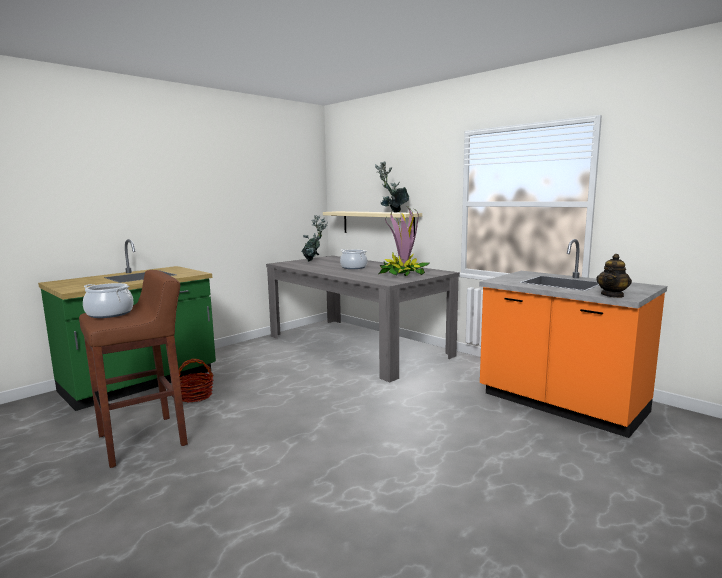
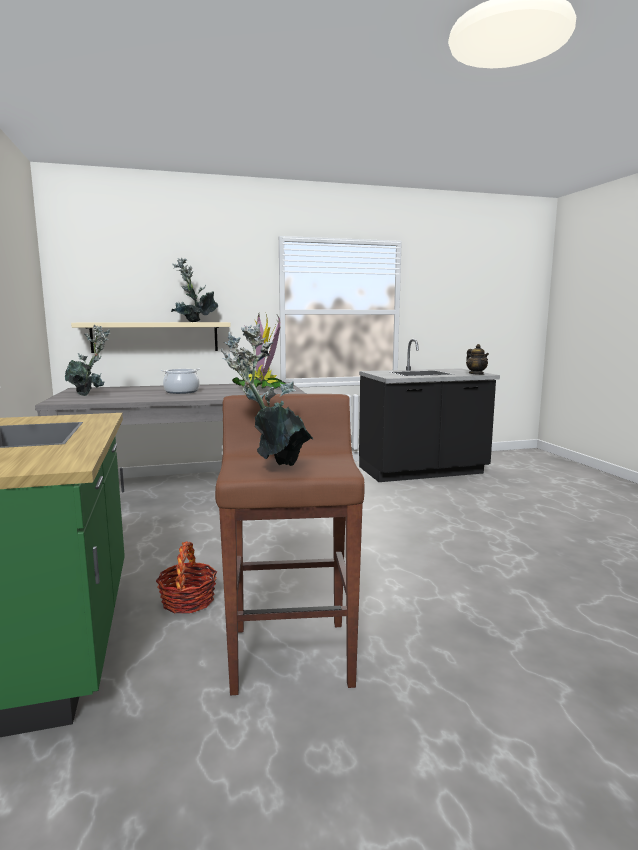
camera: 60 degrees left, 0 degrees up
(110, 313) = (272, 466): cooking pot -> potted plant
(560, 404) = (423, 471): orange counter -> black counter

